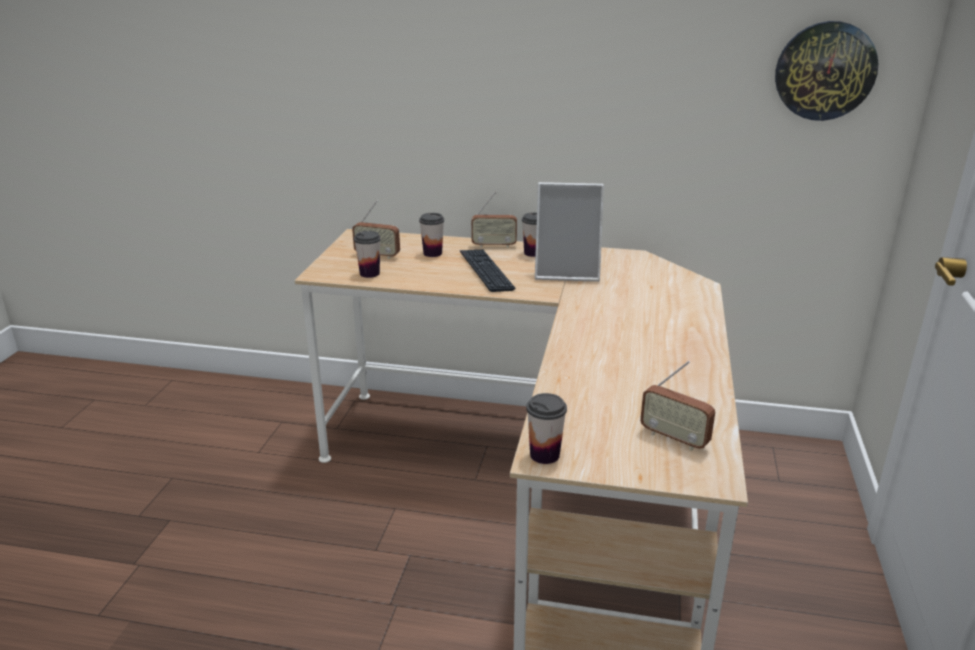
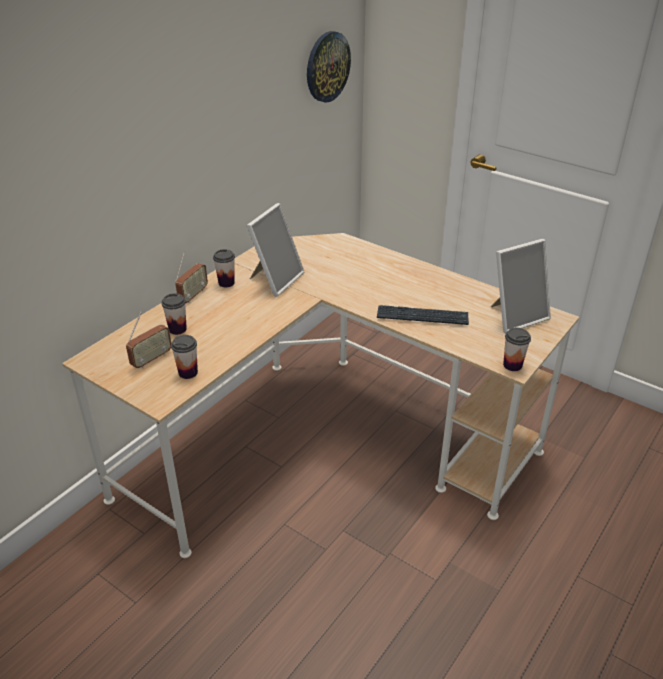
camera: 65 degrees left, 10 degrees up
(486, 271) = (240, 313): keyboard -> keyboard (422, 317)
(674, 438) = (515, 316): radio -> picture frame

